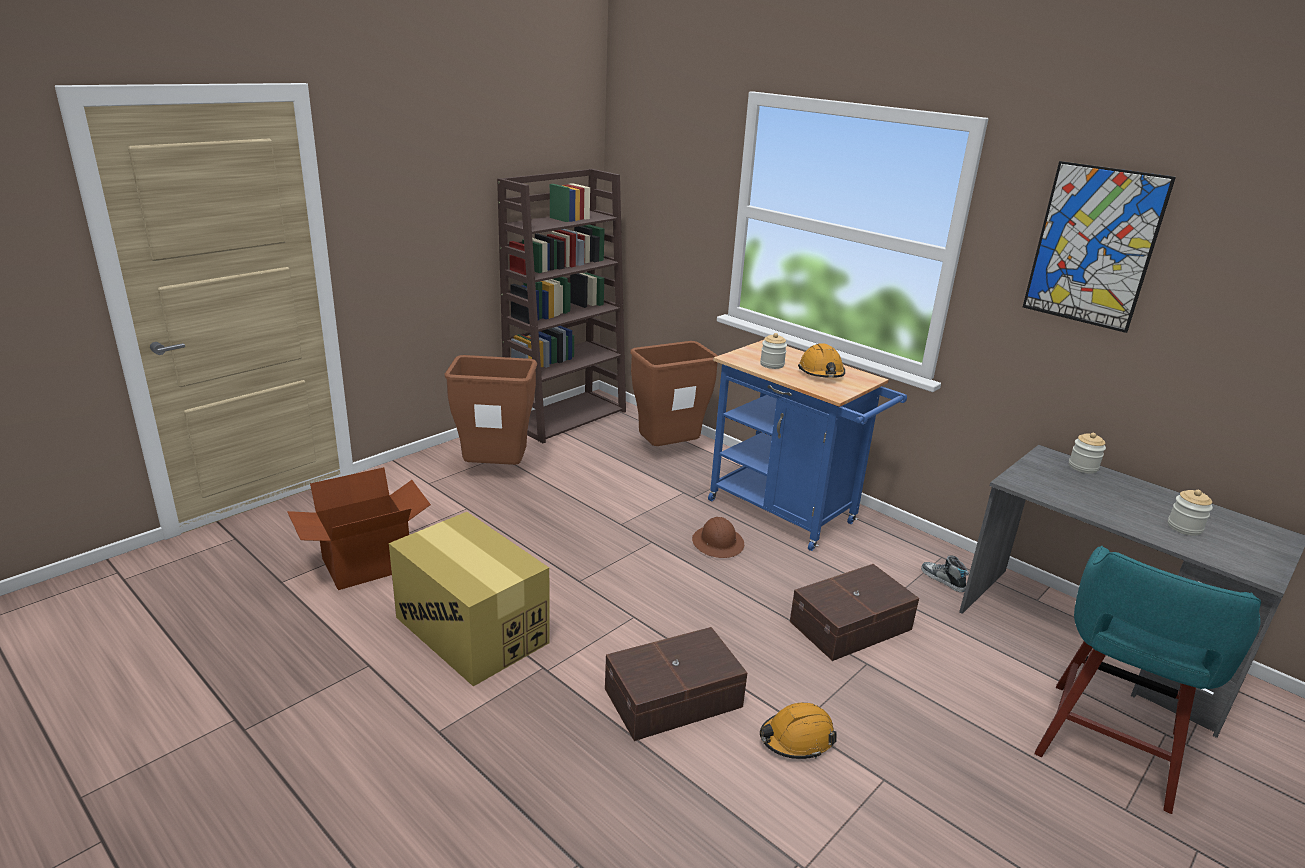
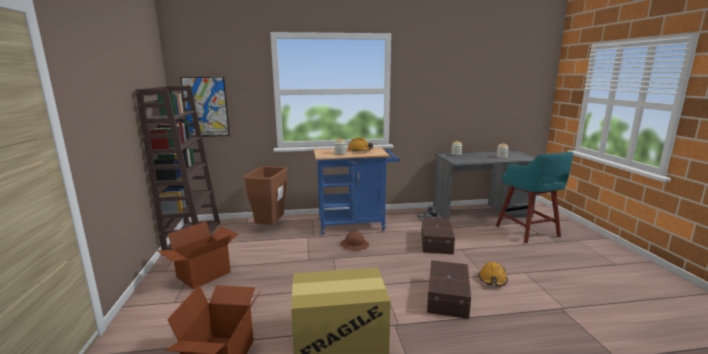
camera: 50 degrees left, 10 degrees down
(496, 471) = (204, 275): brown trash can -> cardboard box
(1093, 246) = (438, 75): picture -> picture (205, 107)

